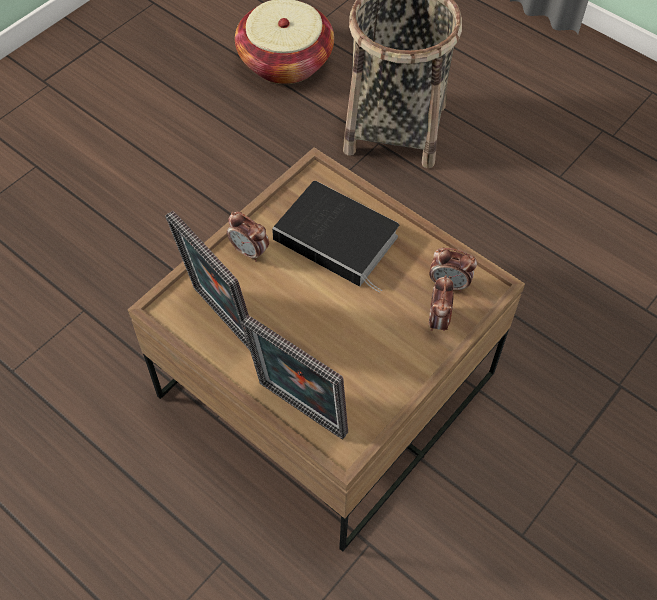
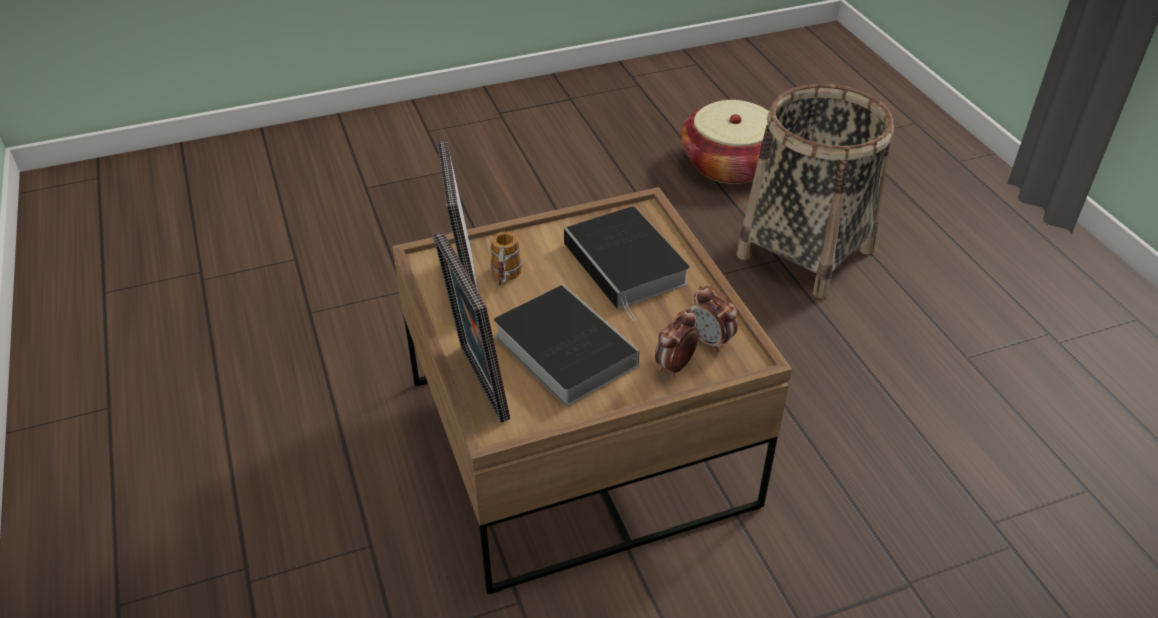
camera: 30 degrees right, 15 degrees down
(249, 251) = (535, 245): alarm clock -> none
(250, 300) = (505, 281): none -> mug
(341, 346) = (561, 348): none -> book

